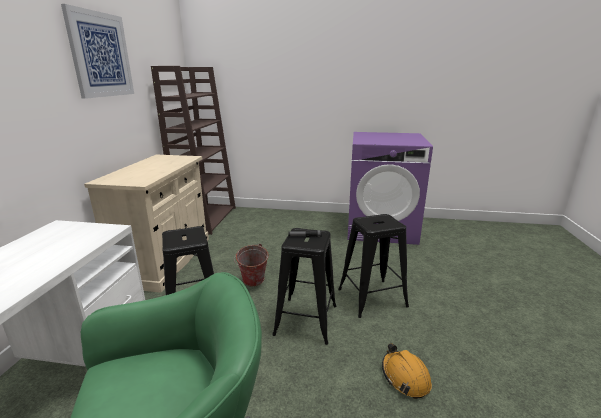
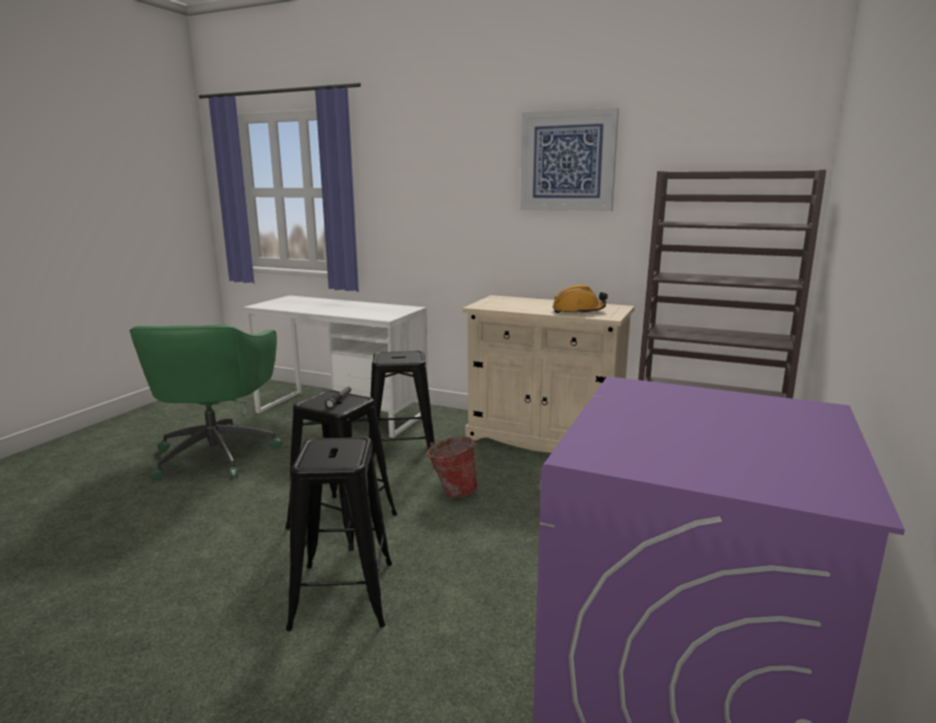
camera: 105 degrees right, 5 degrees down
(405, 377) = (181, 572): orange hard hat -> orange hard hat (578, 311)

